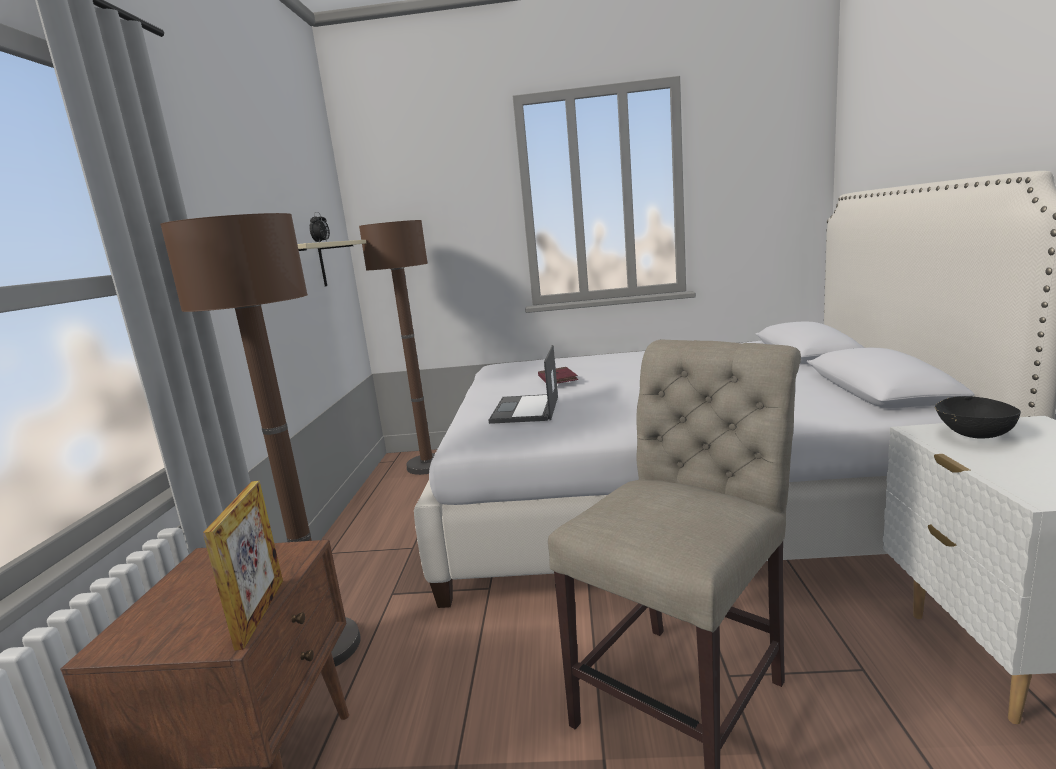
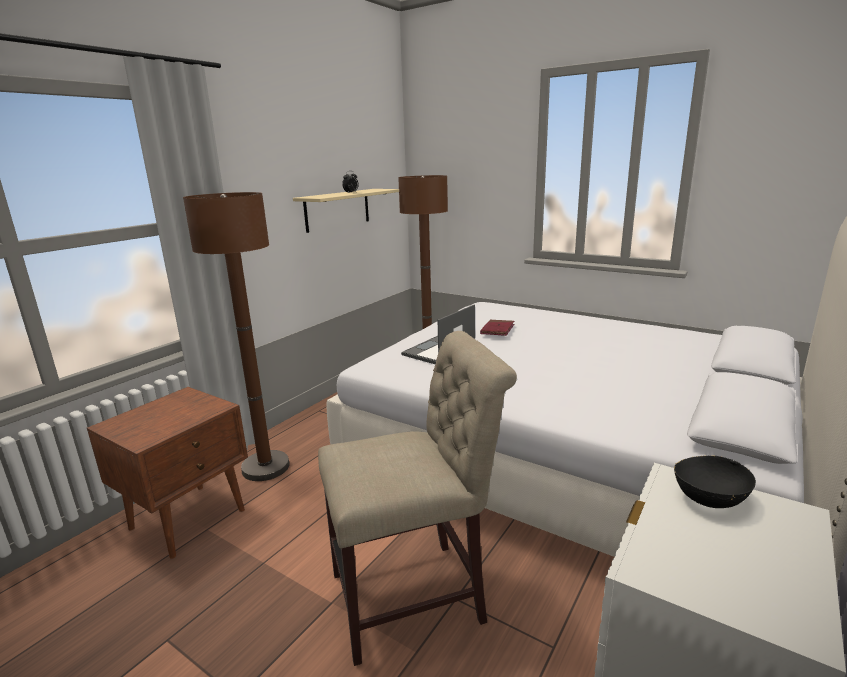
camera: 30 degrees right, 5 degrees up
(260, 613) = (167, 434): picture frame -> none

